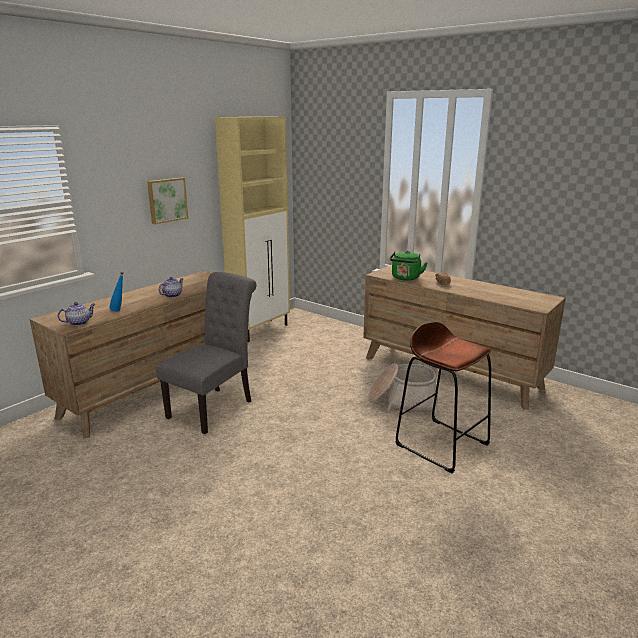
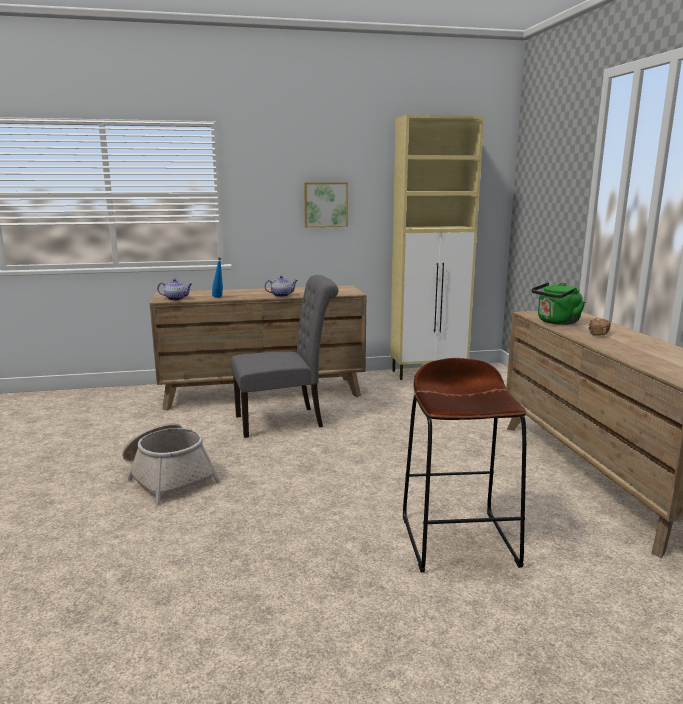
camera: 40 degrees right, 5 degrees down
(402, 401) = (483, 481): basket -> basket (168, 476)

